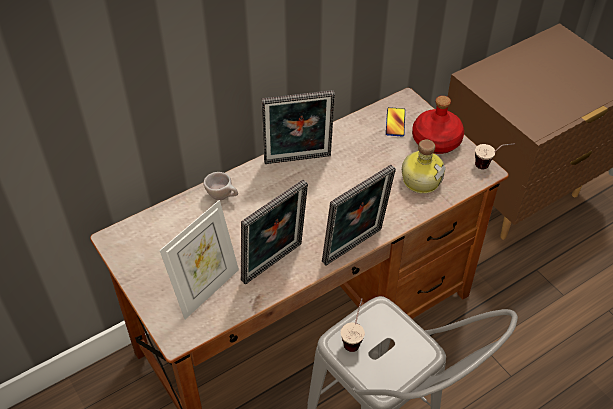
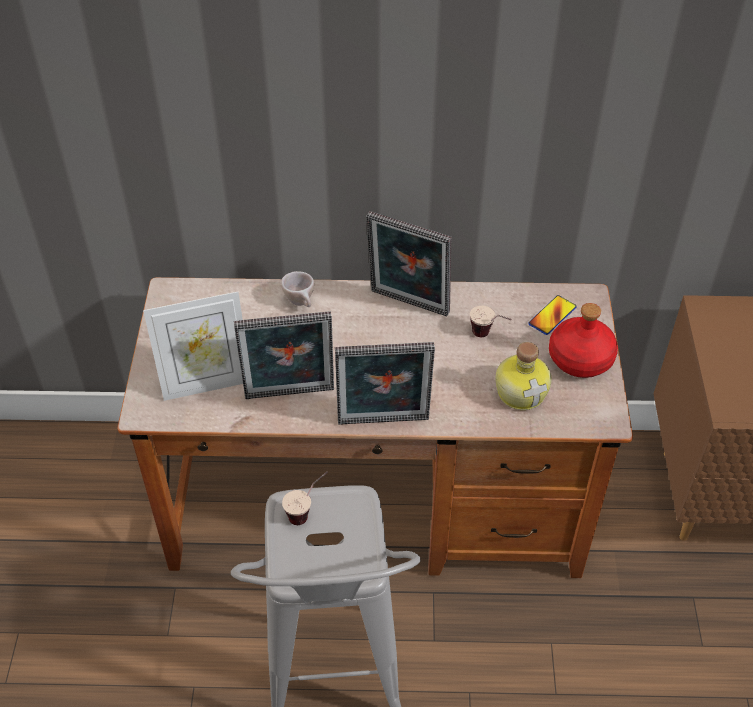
camera: 35 degrees right, 0 degrees up
(490, 165) = (618, 417): cup -> cup (488, 336)

